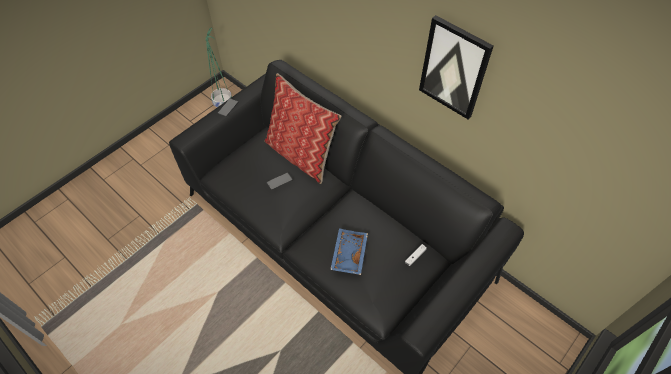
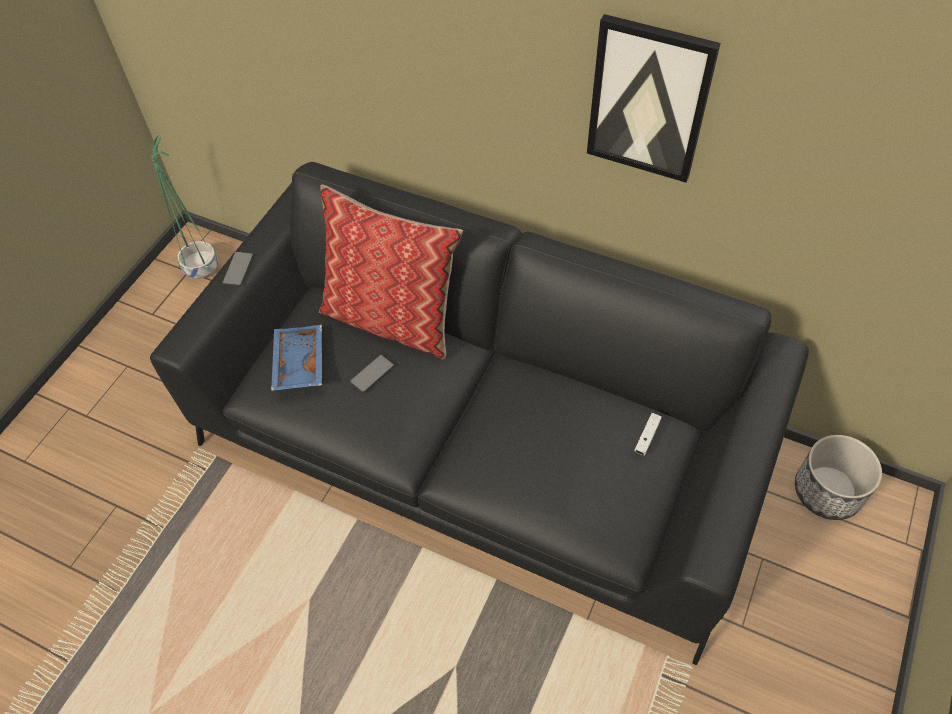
camera: 15 degrees left, 0 degrees up
(348, 254) = (536, 465): blue tray -> blue tray (297, 364)
(523, 319) = (827, 491): none -> planter

